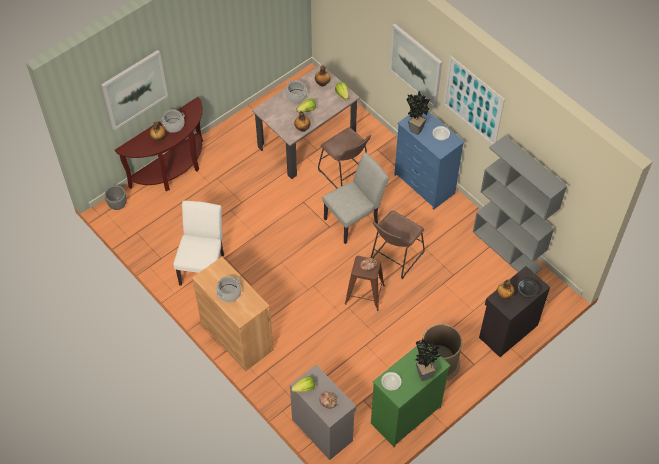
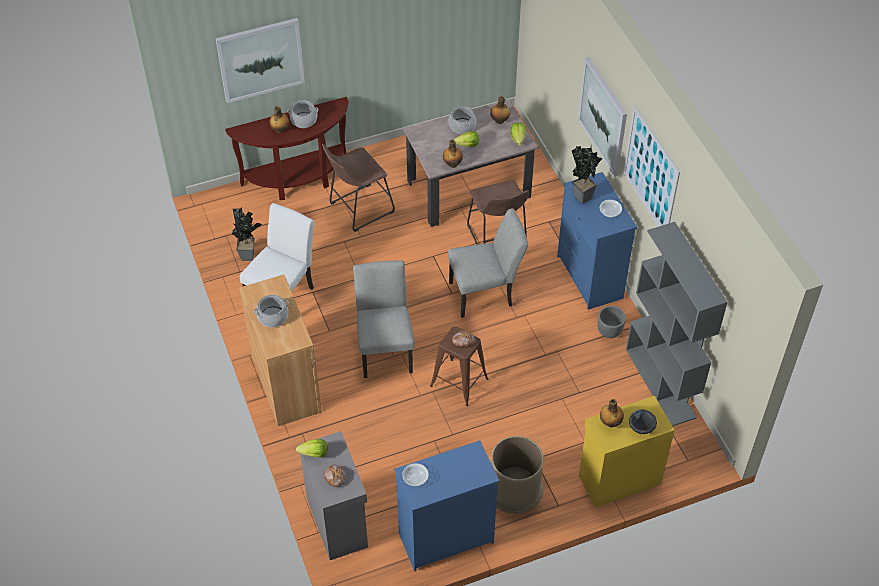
camera: 20 degrees right, 5 degrees down
(117, 205) = (218, 199): grey planter -> grey planter (609, 331)
(299, 285) = (385, 348): none -> grey chair
(395, 258) = (515, 351): brown stool -> brown stool (358, 209)
(405, 415) = (445, 538): green dresser -> blue dresser
(425, 372) = (463, 478): potted plant -> potted plant (249, 254)
(507, 331) = (618, 479): black cabinet -> yellow cabinet

